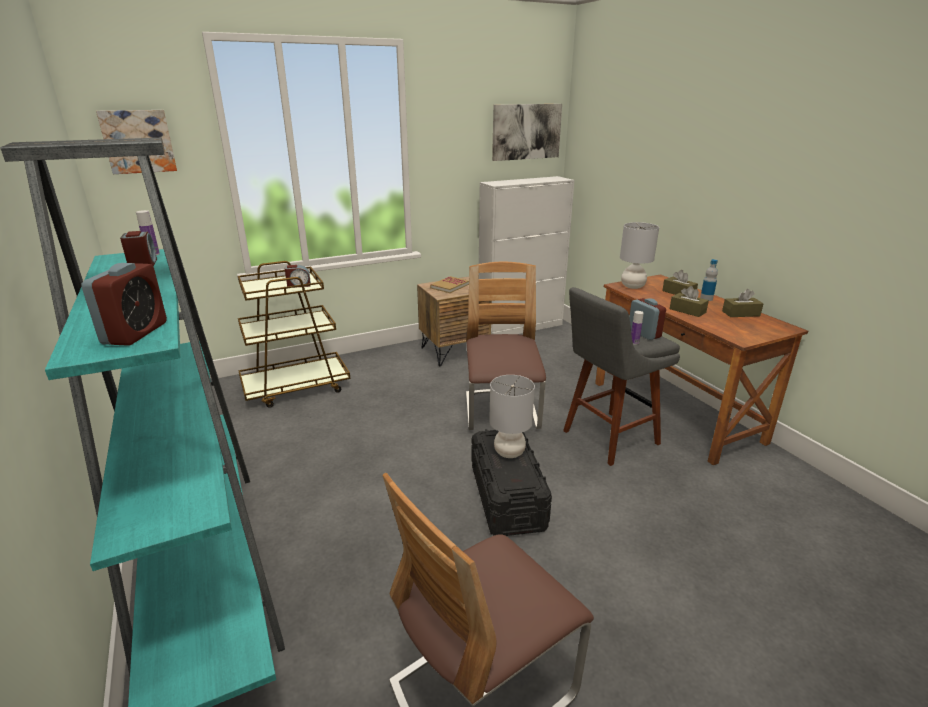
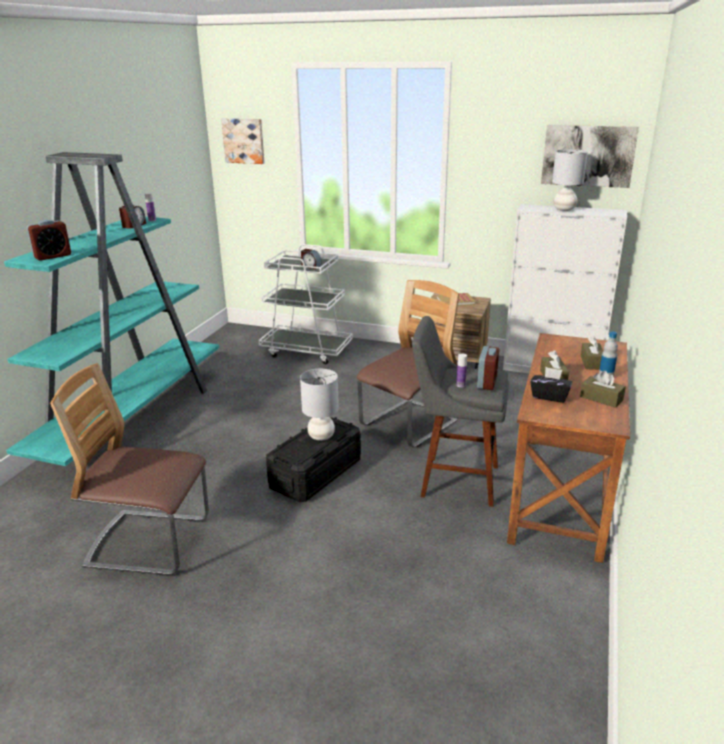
camera: 45 degrees right, 0 degrees up
(296, 387) = (306, 351): brown cart -> white cart
(633, 286) = (562, 343): grey table lamp -> grey table lamp (564, 209)
(718, 324) = (549, 396): none -> black tissue box

